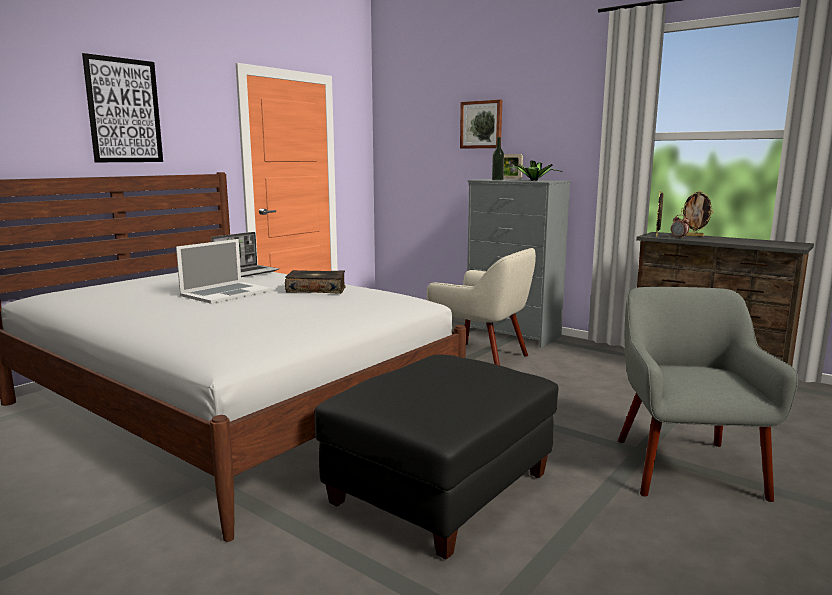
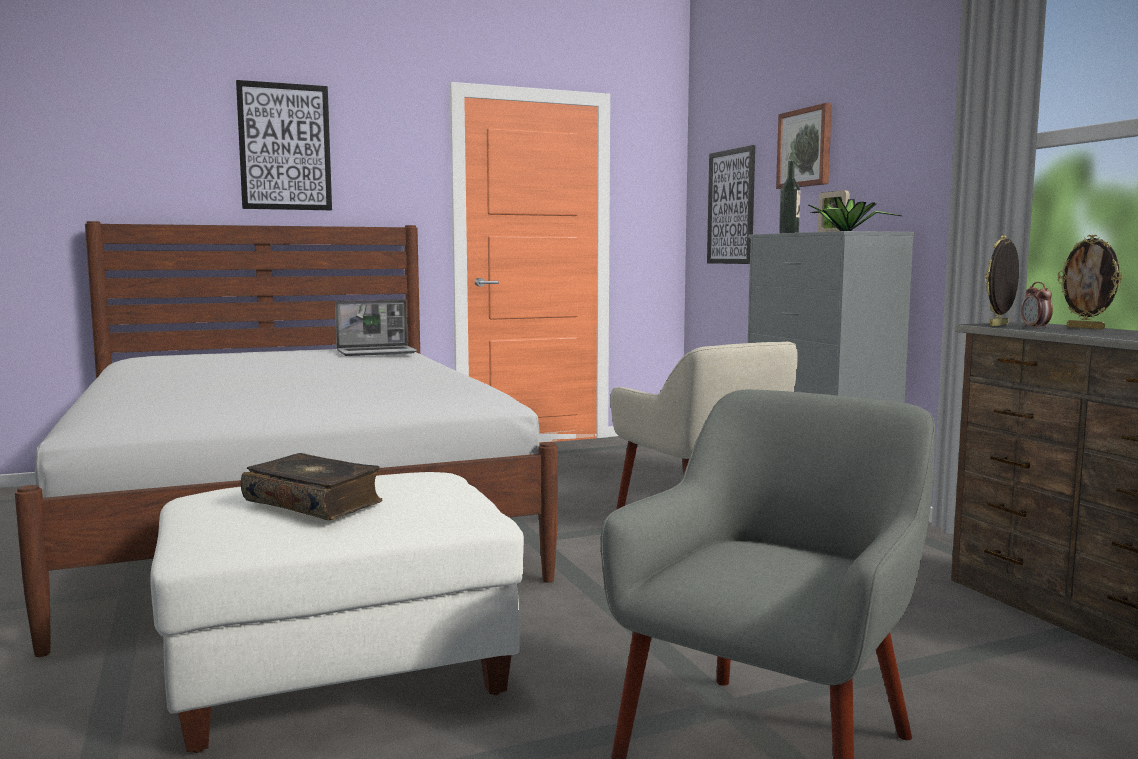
camera: 30 degrees right, 5 degrees down
(226, 293) = (284, 367): laptop -> none
(316, 289) = (388, 372): book -> book (314, 502)
(417, 156) = (731, 207): none -> picture
(441, 489) = (341, 671): black ottoman -> white ottoman

